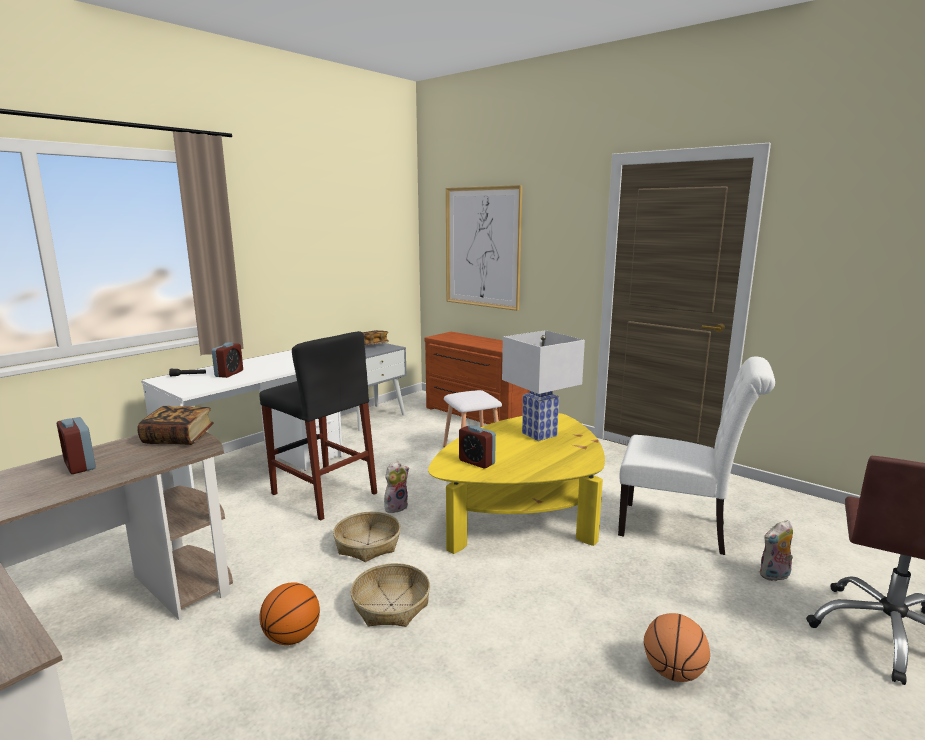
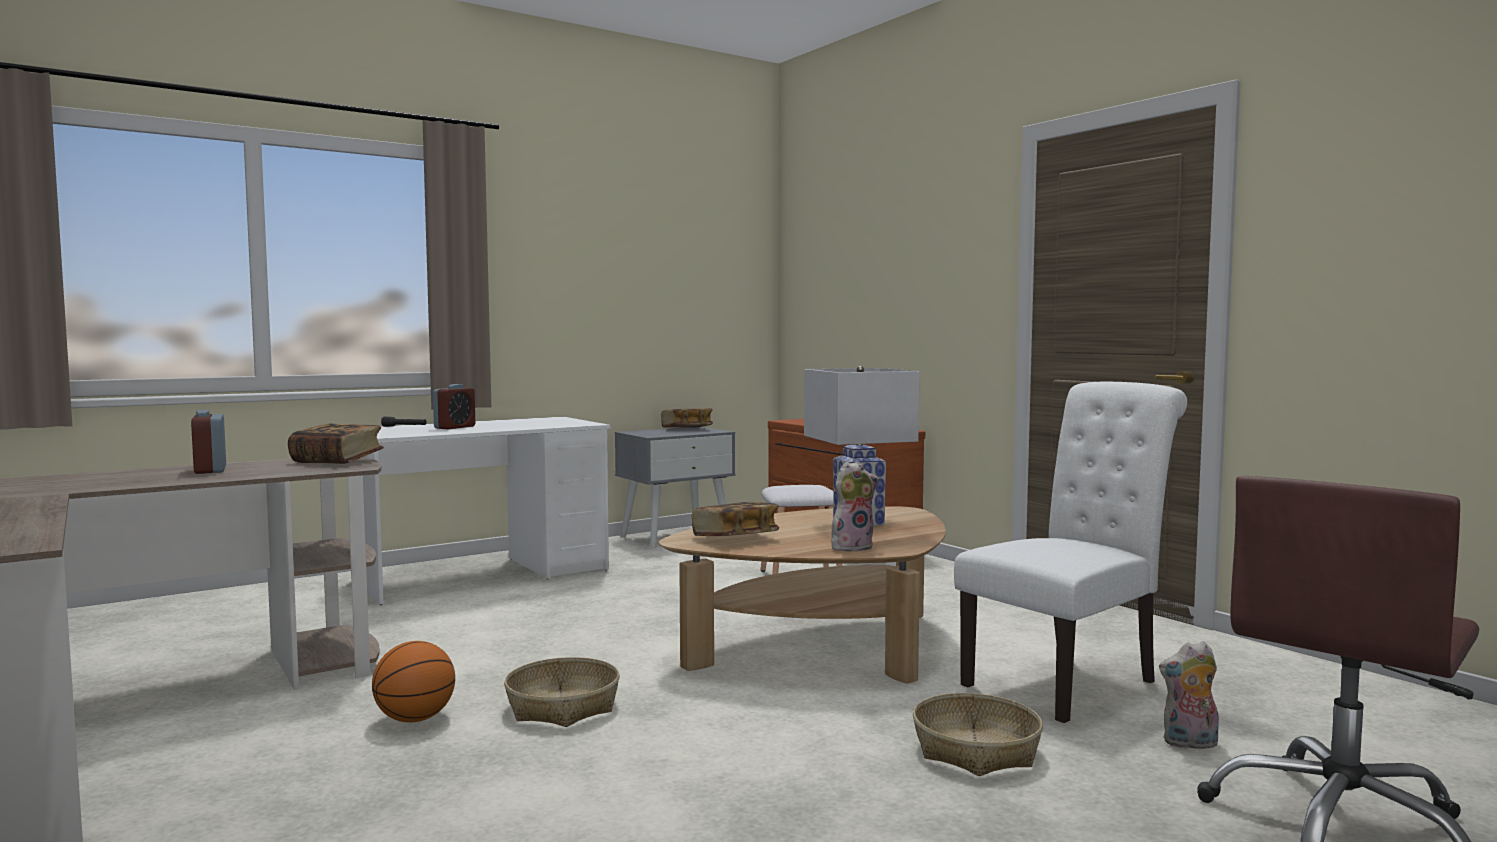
camera: 15 degrees right, 10 degrees down
(324, 493) = (555, 601): black stool -> none
(368, 544) = (577, 651): basket -> basket (976, 750)
(396, 506) = (644, 621): plush toy -> plush toy (852, 547)
(476, 462) = (735, 538): alarm clock -> book
(482, 247) = (857, 286): picture -> none
(522, 515) = (822, 644): yellow coffee table -> brown coffee table
(673, 672) = (918, 814): basketball -> none
(680, 529) = (1068, 681): white chair -> white chair turned 75 degrees counterclockwise

